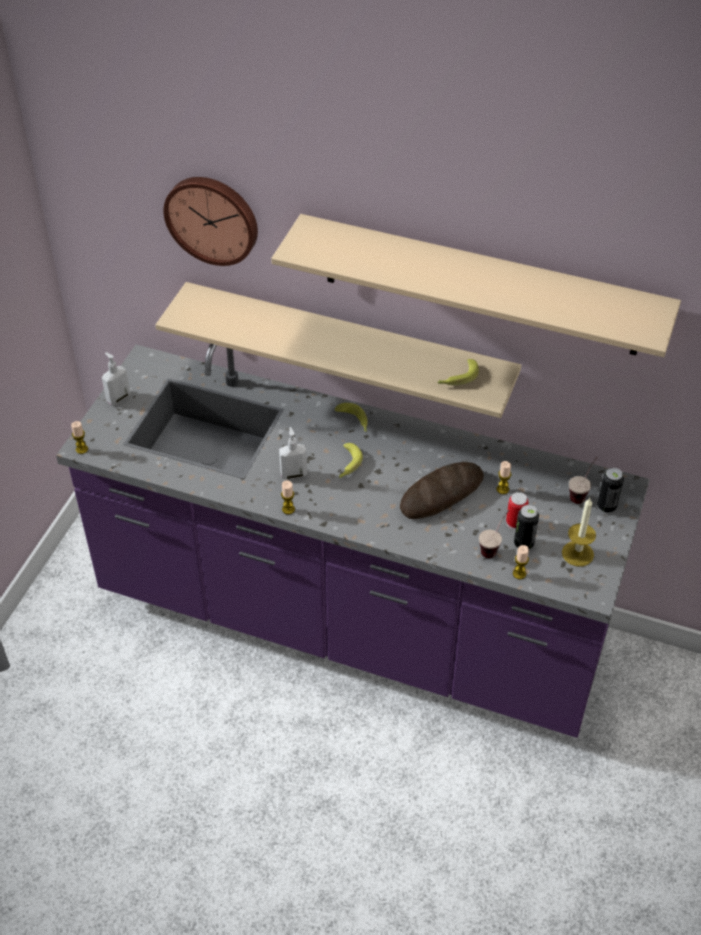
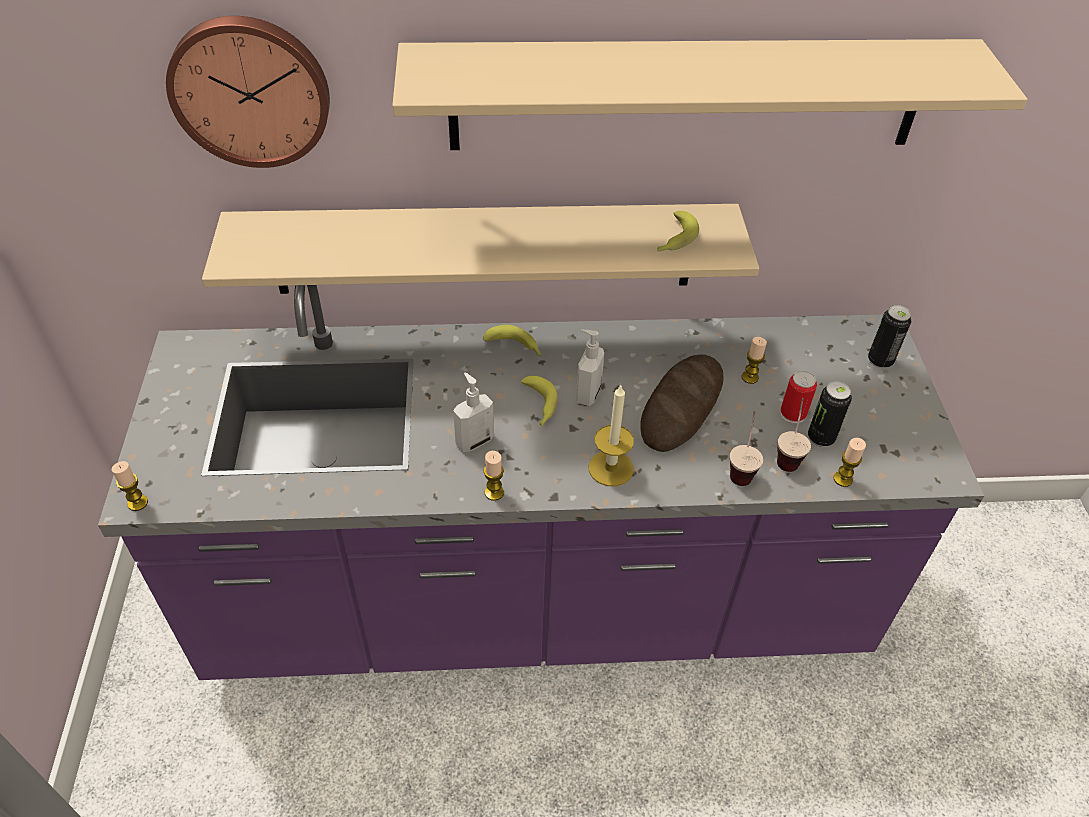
camera: 25 degrees left, 0 degrees up
(118, 397) = (164, 410): soap dispenser -> soap dispenser (587, 394)
(577, 553) = (890, 429): candle -> candle (610, 468)
(581, 493) = (841, 353): cup -> cup (742, 467)

